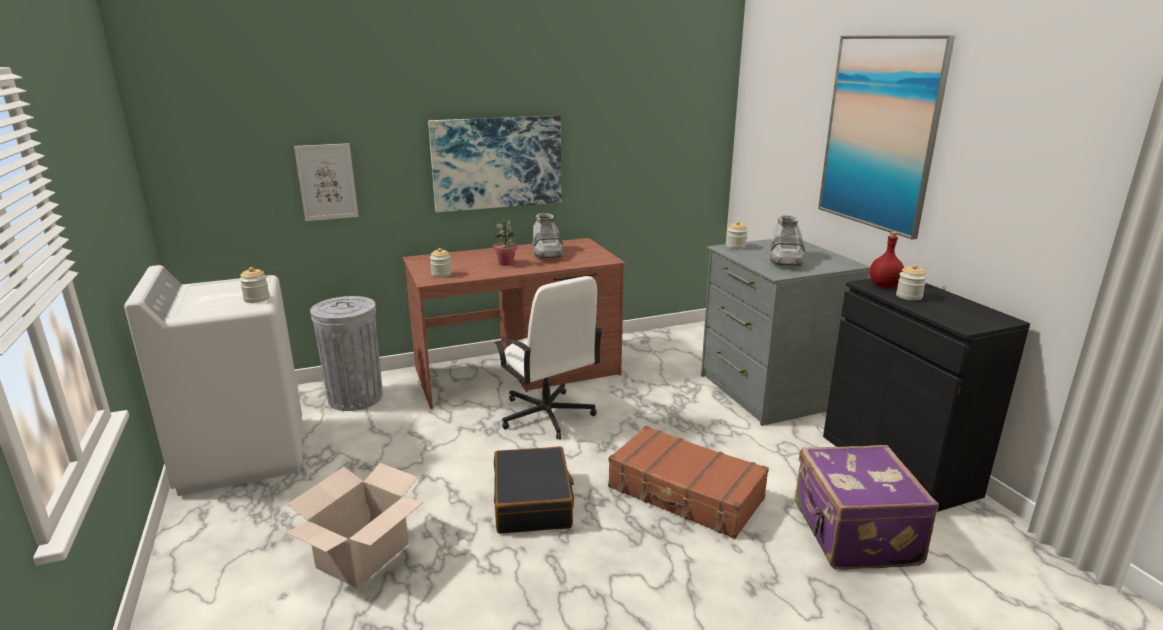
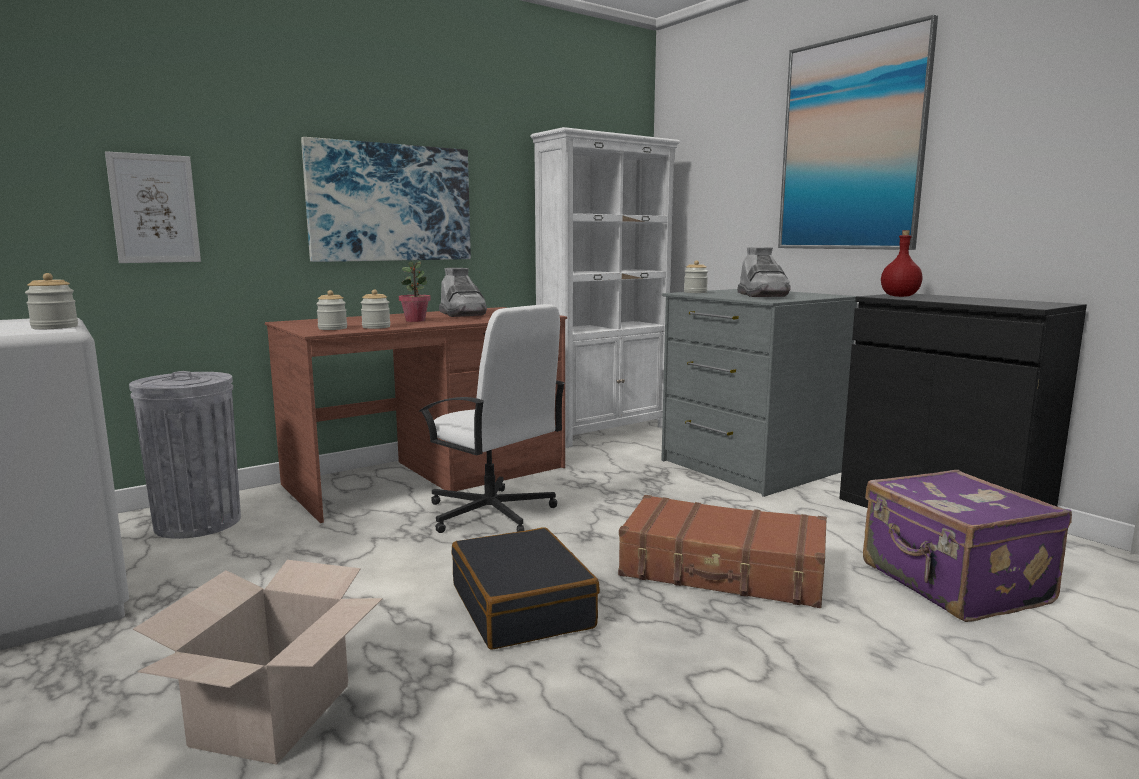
camera: 15 degrees left, 10 degrees down
(672, 336) = (604, 431): none -> white bookcase
(909, 296) = (937, 299): jar -> jar (376, 327)

